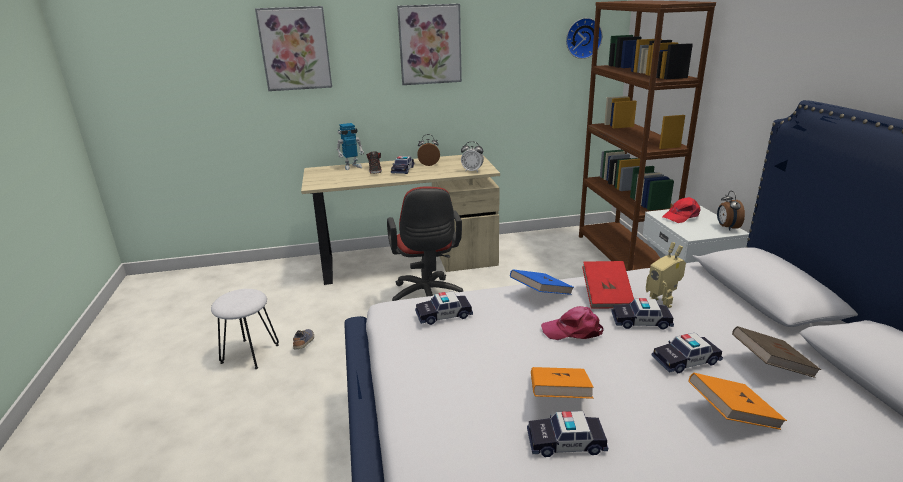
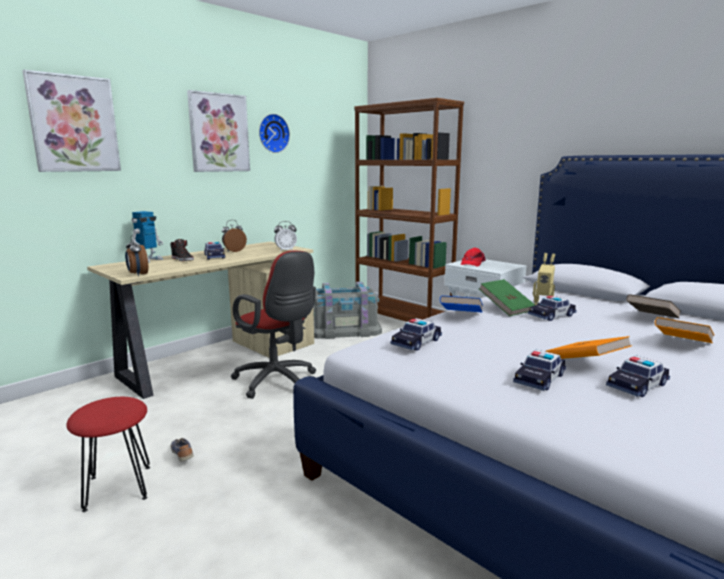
camera: 35 degrees left, 10 degrees down
(249, 353) = (117, 488): white stool -> red stool
(545, 255) = (344, 329): none -> grey storage box
(573, 331) = (523, 329): pink cap -> none
(582, 38) = (338, 139): wall clock -> wall clock (272, 133)
(606, 296) = (506, 308): red book -> green book
(686, 360) = (612, 327): toy car -> toy car (539, 379)
(726, 227) = (508, 264): alarm clock -> alarm clock (137, 274)

